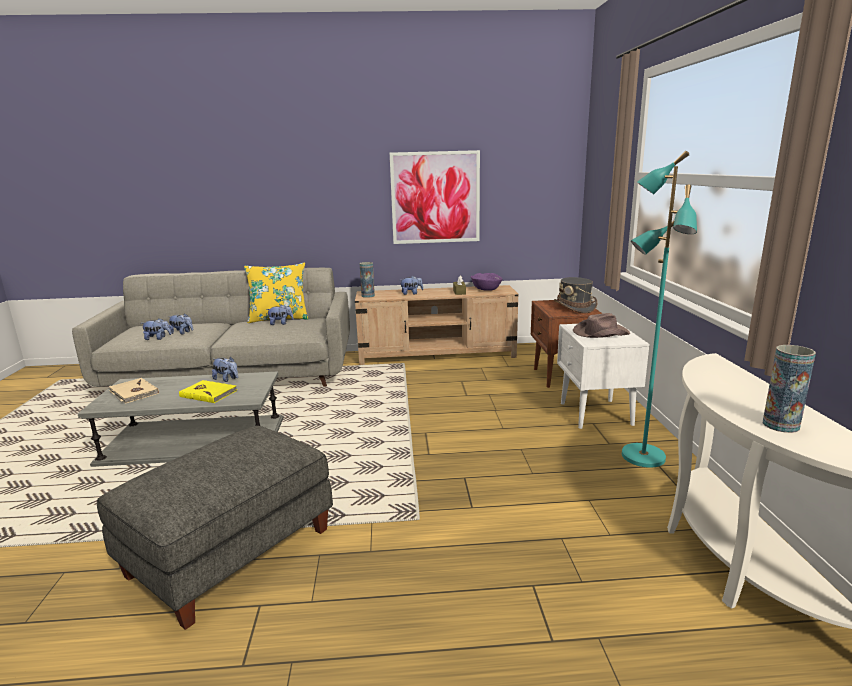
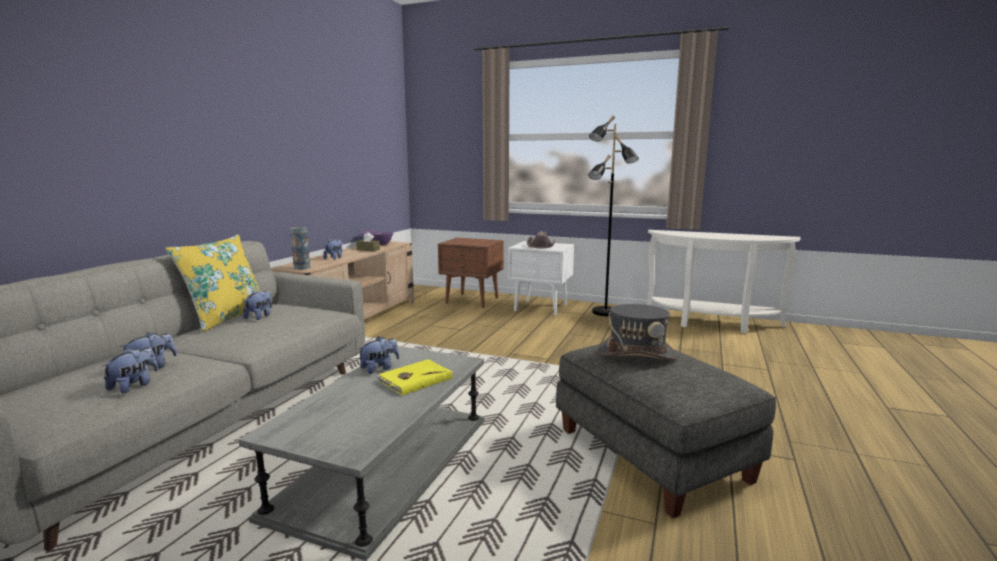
camera: 65 degrees left, 5 degrees down
(133, 393) = (335, 426): beige book -> none
(435, 198) = (323, 155): picture -> none
(575, 307) = (476, 240): grey hat -> grey hat (636, 354)
(641, 456) = (605, 312): turquoise floor lamp -> black floor lamp
(780, 425) = (746, 237): vase -> none

